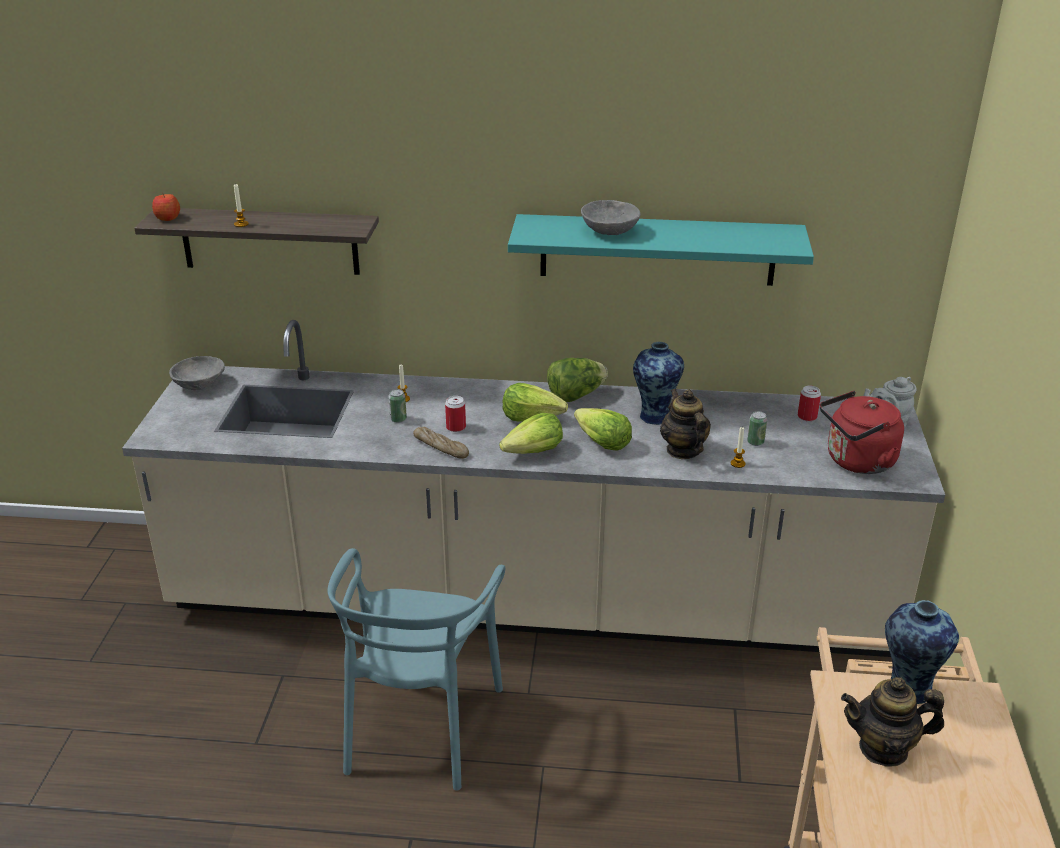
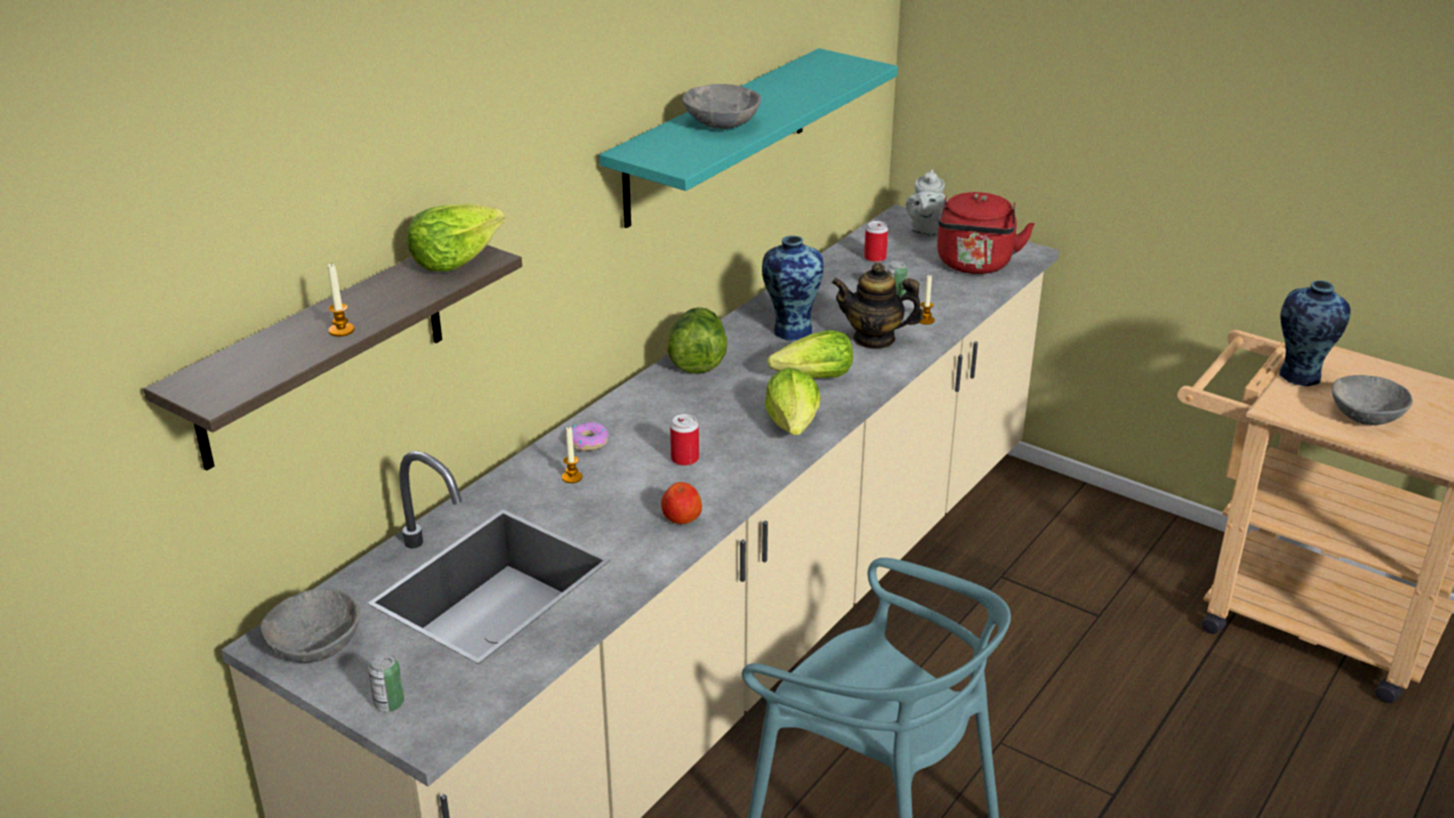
camera: 60 degrees left, 0 degrees up
(168, 218) = (218, 384): apple -> apple (681, 518)
(398, 419) = (619, 495): can -> can (389, 703)
(441, 447) = (721, 483): bread -> none
(444, 391) = (587, 442): none -> donut
(532, 417) = (716, 402): lettuce -> lettuce (455, 259)
(883, 748) = (1367, 416): teapot -> grey bowl

